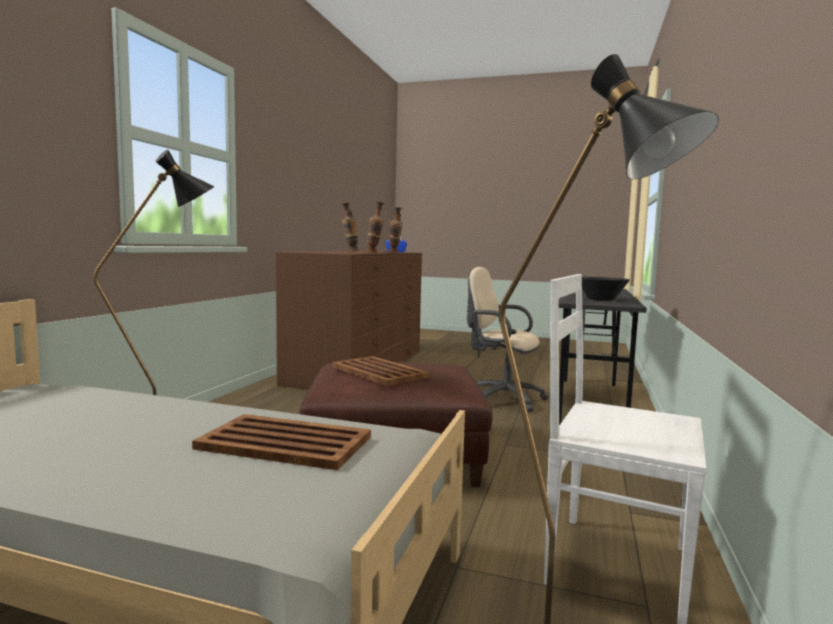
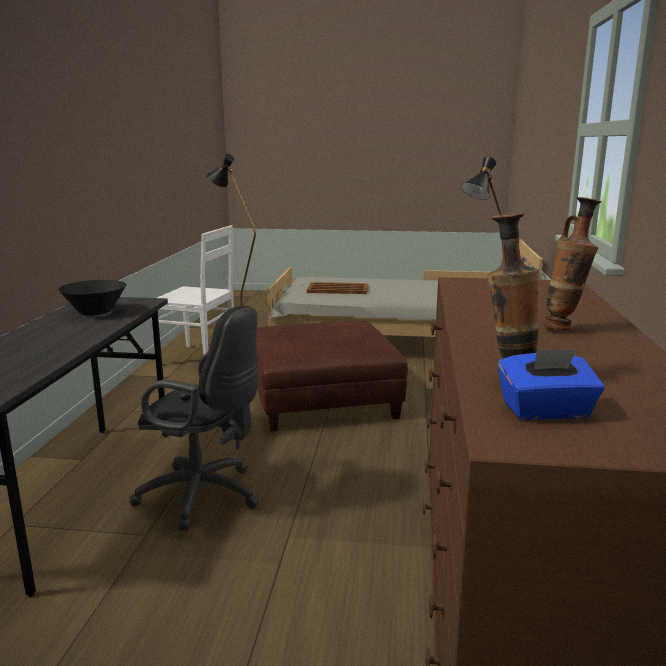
camera: 170 degrees right, 10 degrees up
(375, 252) = (469, 314): vase -> none
(379, 372) = (335, 333): brown tray -> none
(501, 399) = (205, 496): beige office chair -> black office chair

